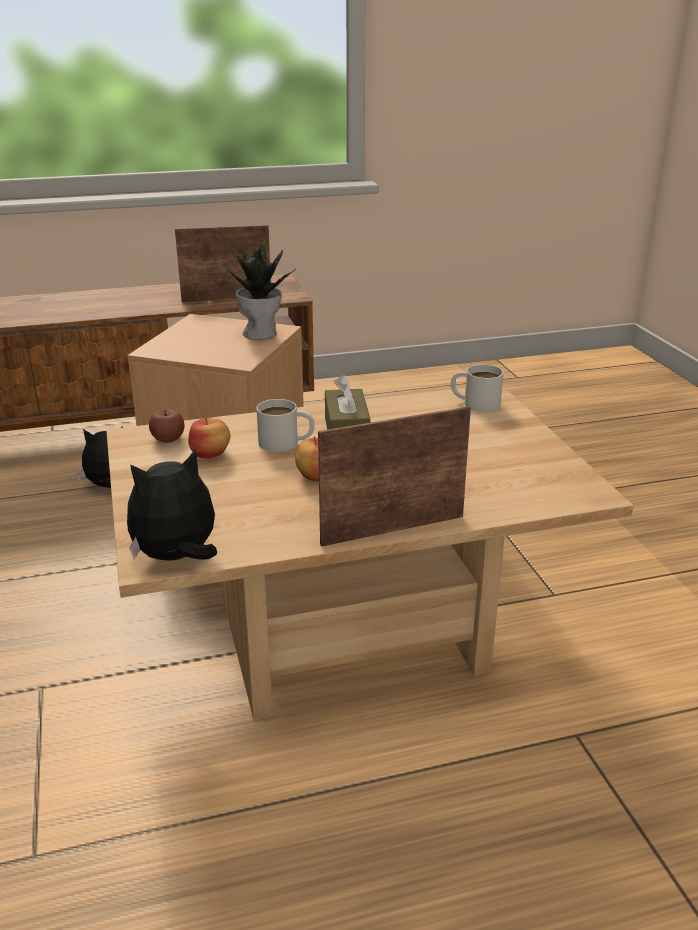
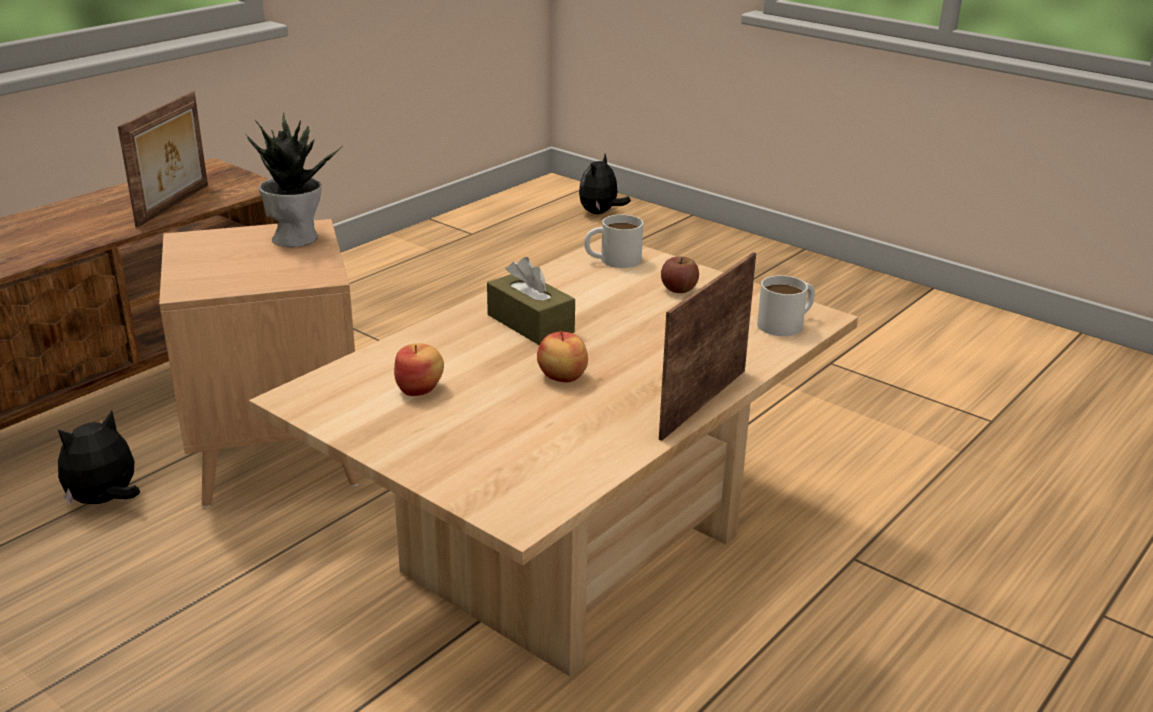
camera: 35 degrees left, 0 degrees up
(168, 438) = (344, 387): apple -> apple (678, 289)
(177, 558) = (542, 502): plush toy -> plush toy (600, 213)
(226, 299) = (175, 205): picture frame -> picture frame turned 150 degrees clockwise
(286, 442) = (484, 352): white mug -> white mug (787, 323)

